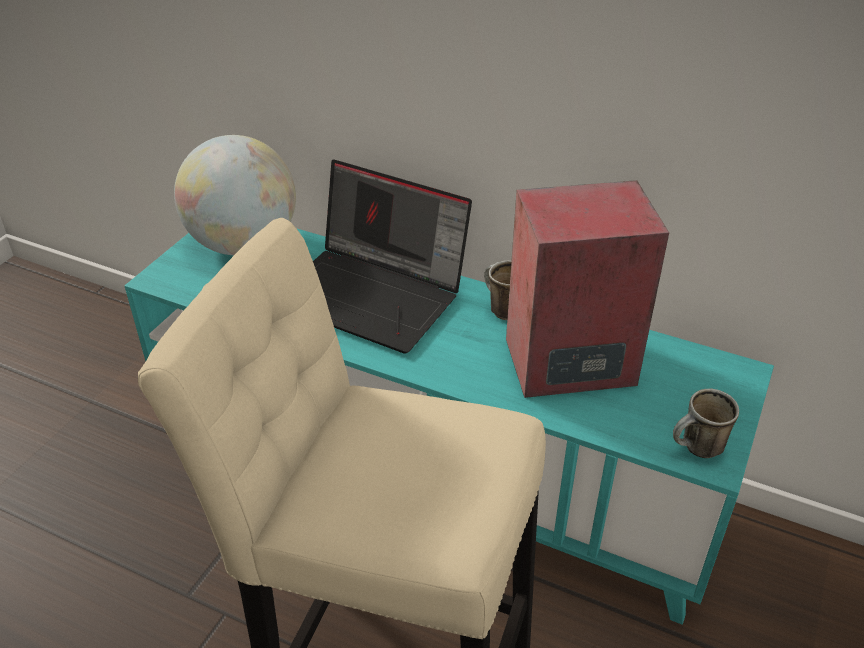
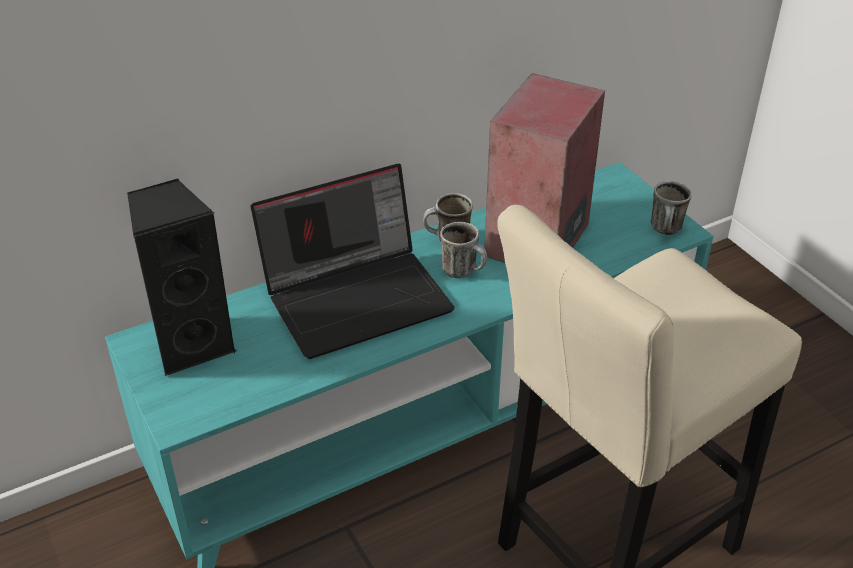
camera: 55 degrees left, 0 degrees up
(244, 244) = (192, 344): globe -> black speaker
(470, 337) = (464, 271): none -> mug

